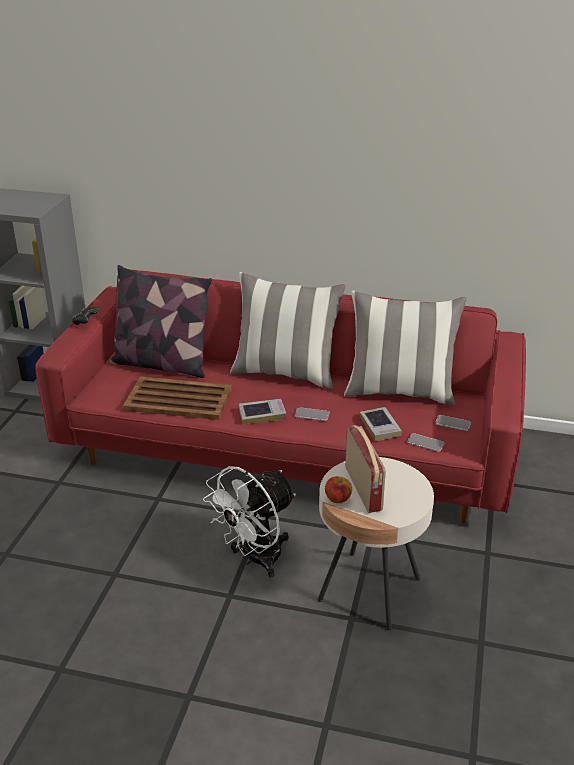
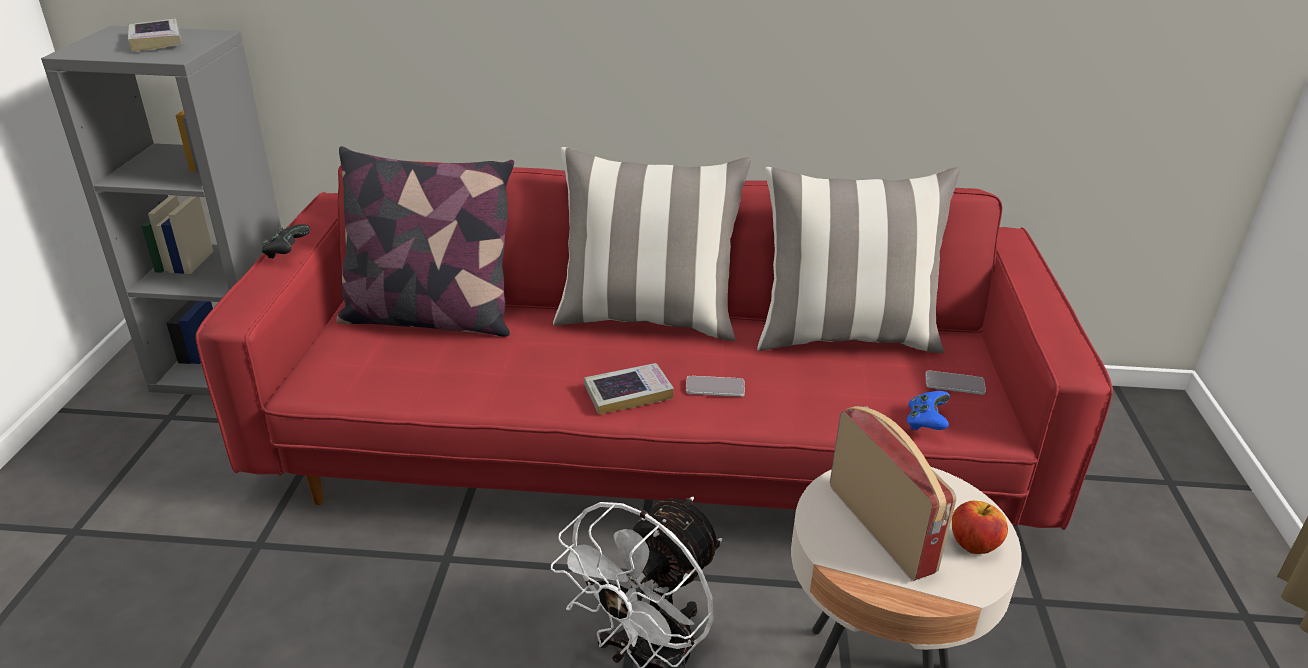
camera: 10 degrees left, 0 degrees up
(177, 399) = (470, 378): brown tray -> none
(337, 499) = (842, 556): apple -> apple (973, 545)
(380, 427) = (838, 399): book -> book (156, 41)
(425, 443) = (926, 422): phone -> blue game controller

